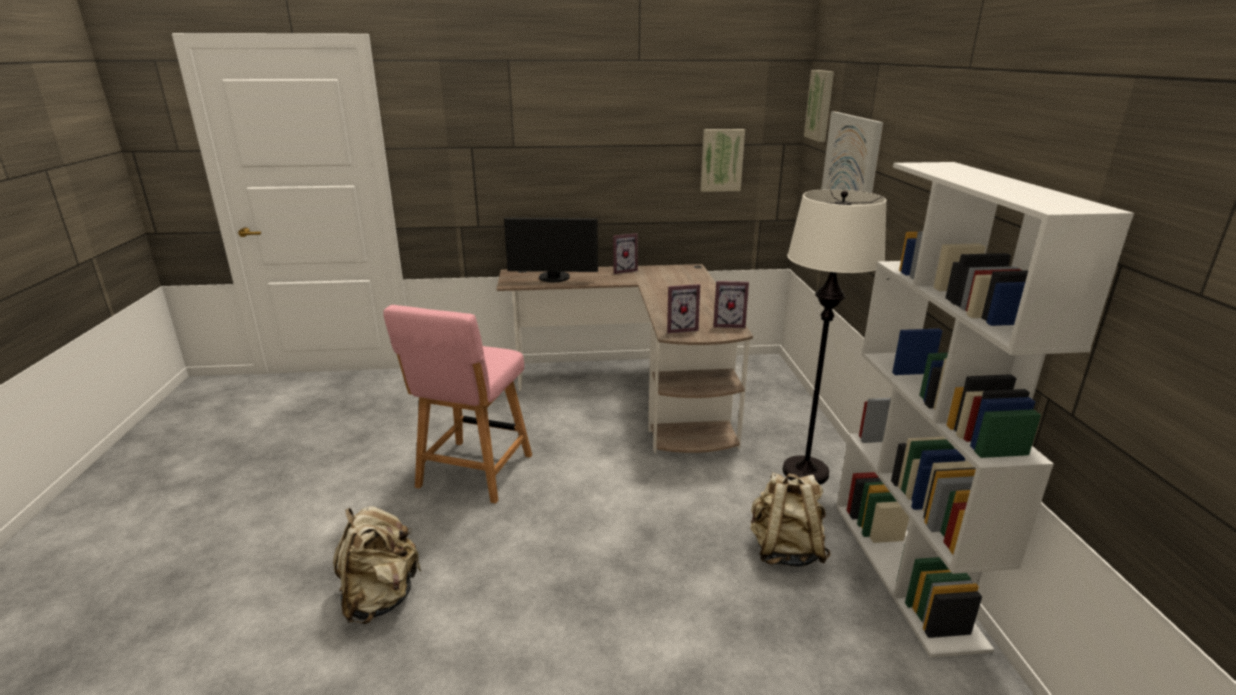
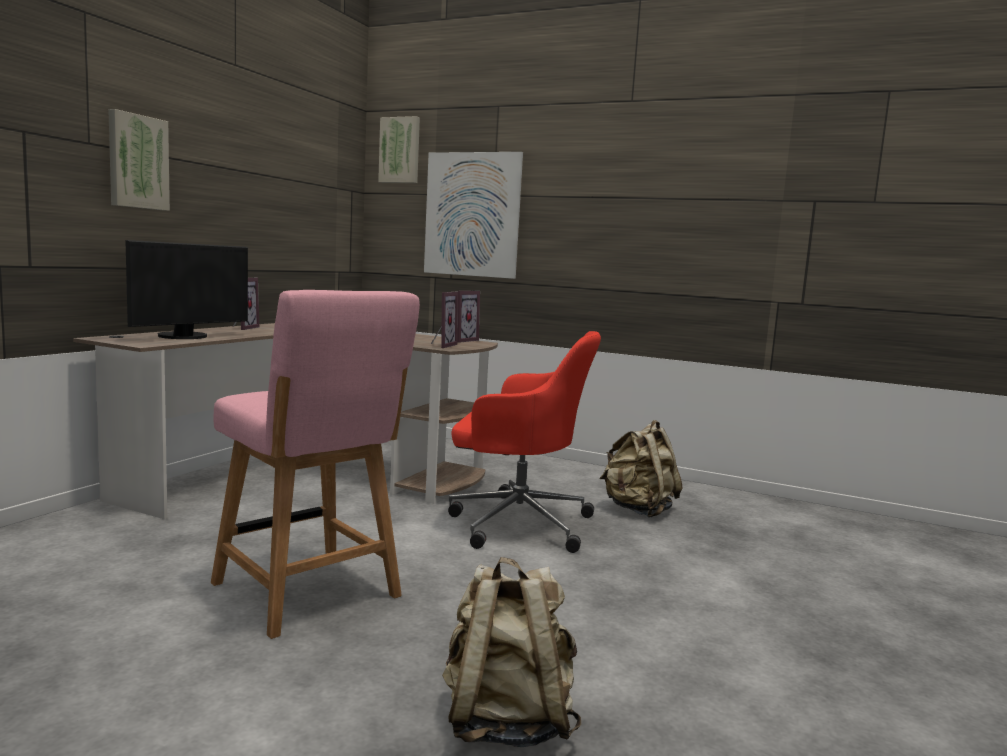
camera: 60 degrees left, 15 degrees down
(665, 499) = (516, 522): none -> red office chair
(721, 160) = (310, 200): picture -> picture (137, 162)
(805, 472) = (548, 473): white floor lamp -> none
(905, 570) = (694, 490): white bookcase -> none

